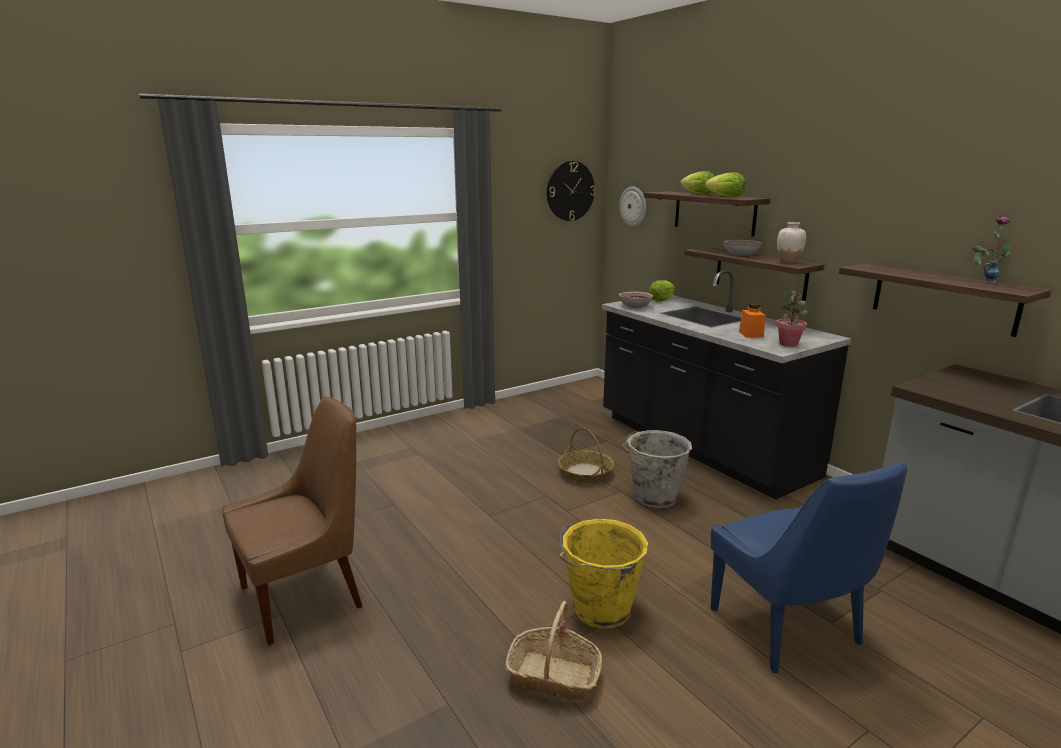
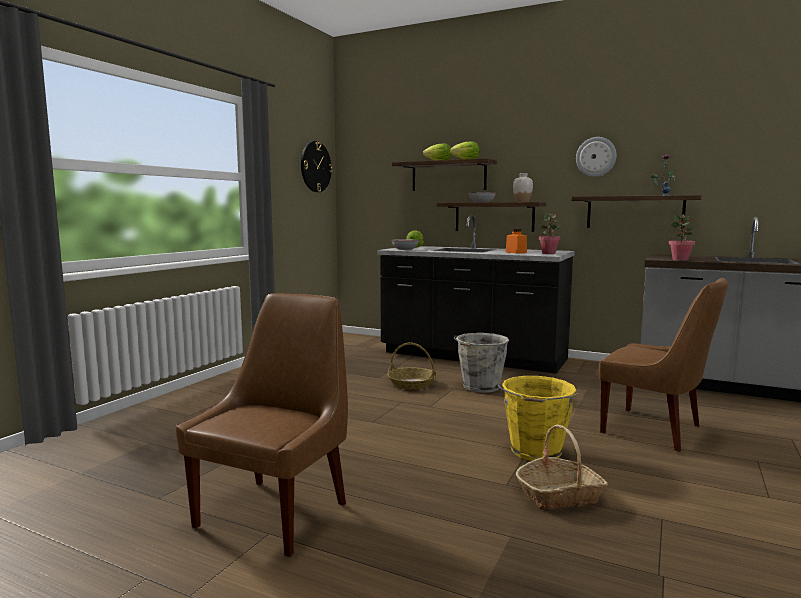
camera: 30 degrees left, 10 degrees down
(633, 206) = (369, 179): wall clock -> wall clock (596, 156)
(788, 629) = (655, 430): blue chair -> brown chair
(950, 396) = (680, 260): none -> potted plant

